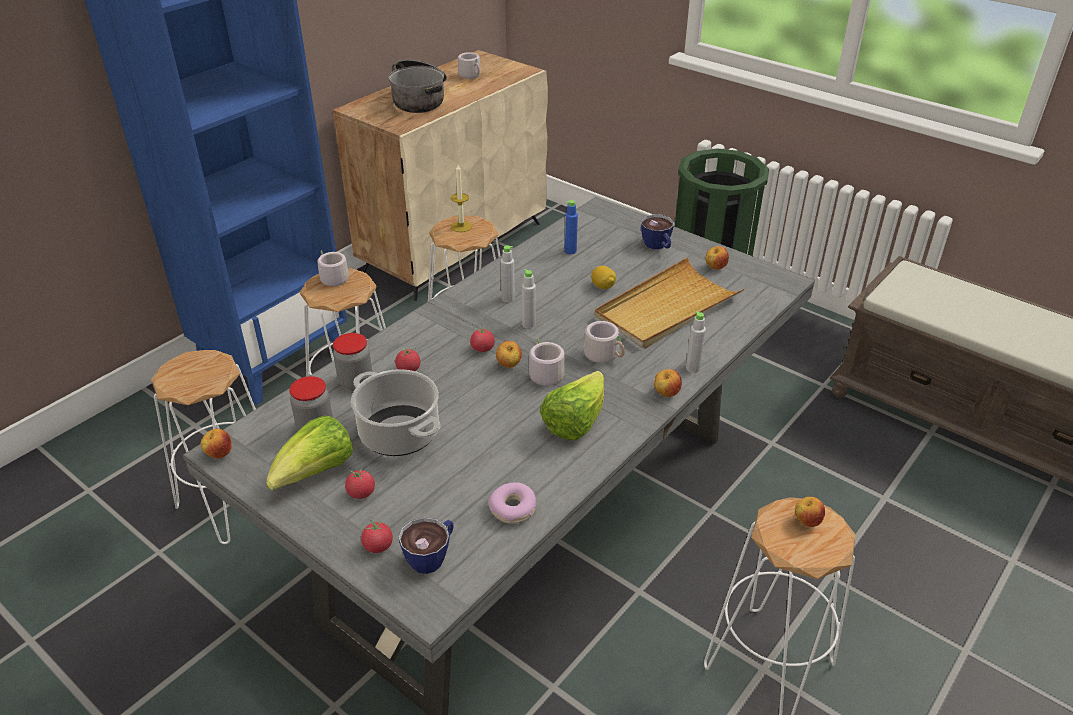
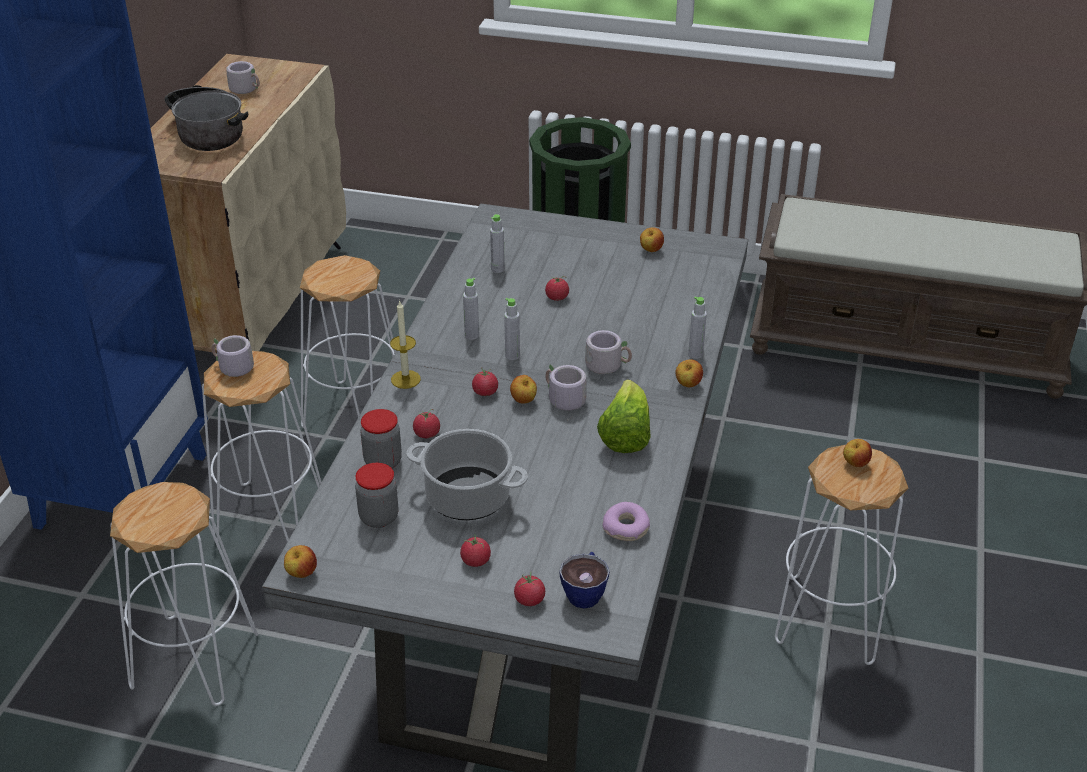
camera: 25 degrees left, 0 degrees up
(316, 473) = (416, 558): lettuce -> none
(461, 226) = (335, 272): candle -> candle (405, 379)
(570, 251) = (497, 269): blue bottle -> grey bottle
(603, 286) = (557, 297): lemon -> tomato
(658, 246) = (581, 242): cup -> none
(666, 308) = (633, 303): beige tray -> none

